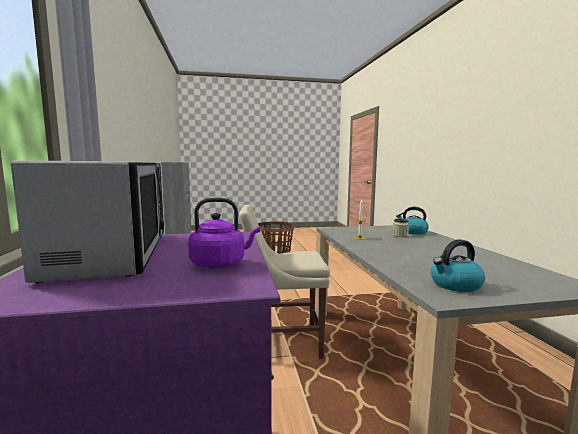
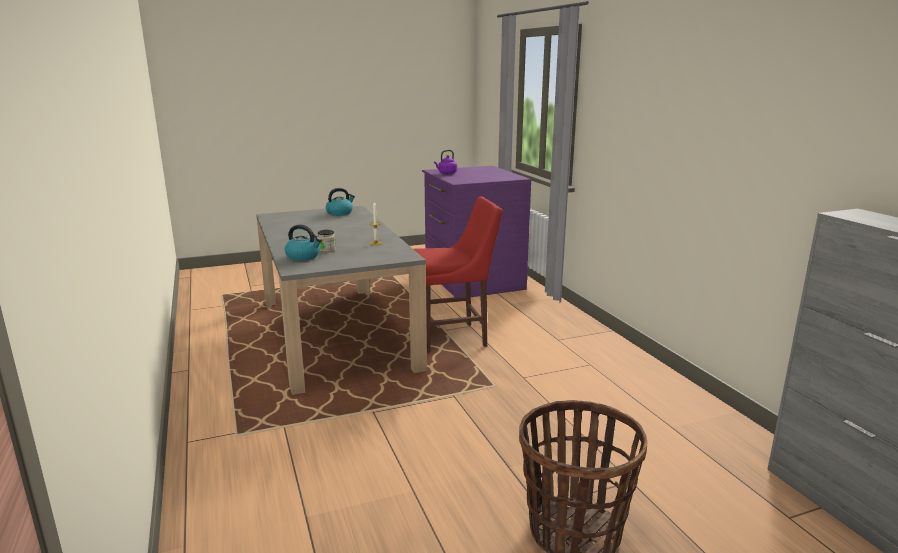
camera: 170 degrees right, 10 degrees up
(114, 253) = (492, 174): microwave -> none
(282, 343) = (453, 337): beige chair -> red chair

